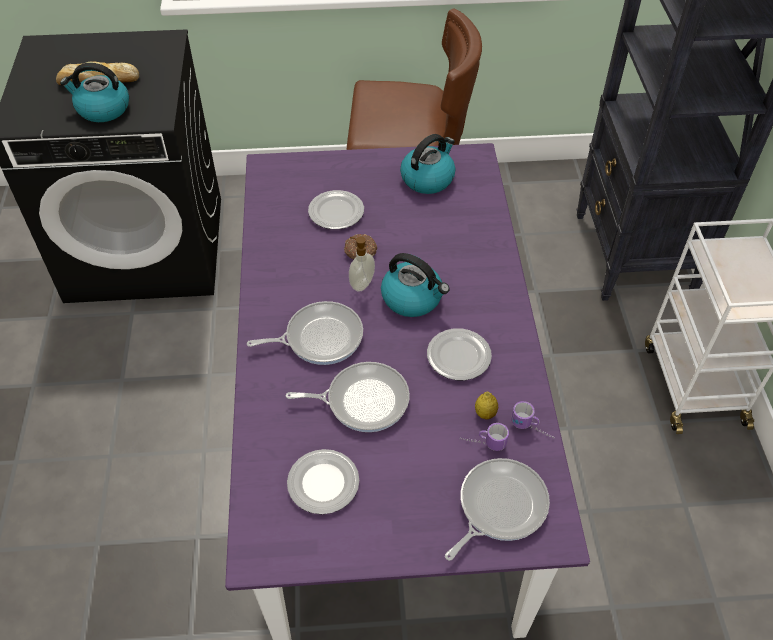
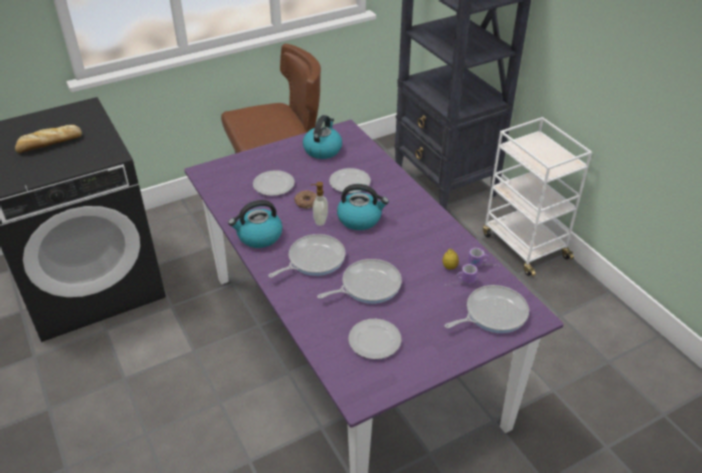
camera: 25 degrees left, 10 degrees down
(102, 109) = (66, 160): kettle -> kettle (259, 236)
(458, 356) = (411, 242): plate -> plate (349, 183)
(498, 507) = (492, 313): frying pan -> frying pan turned 45 degrees clockwise

